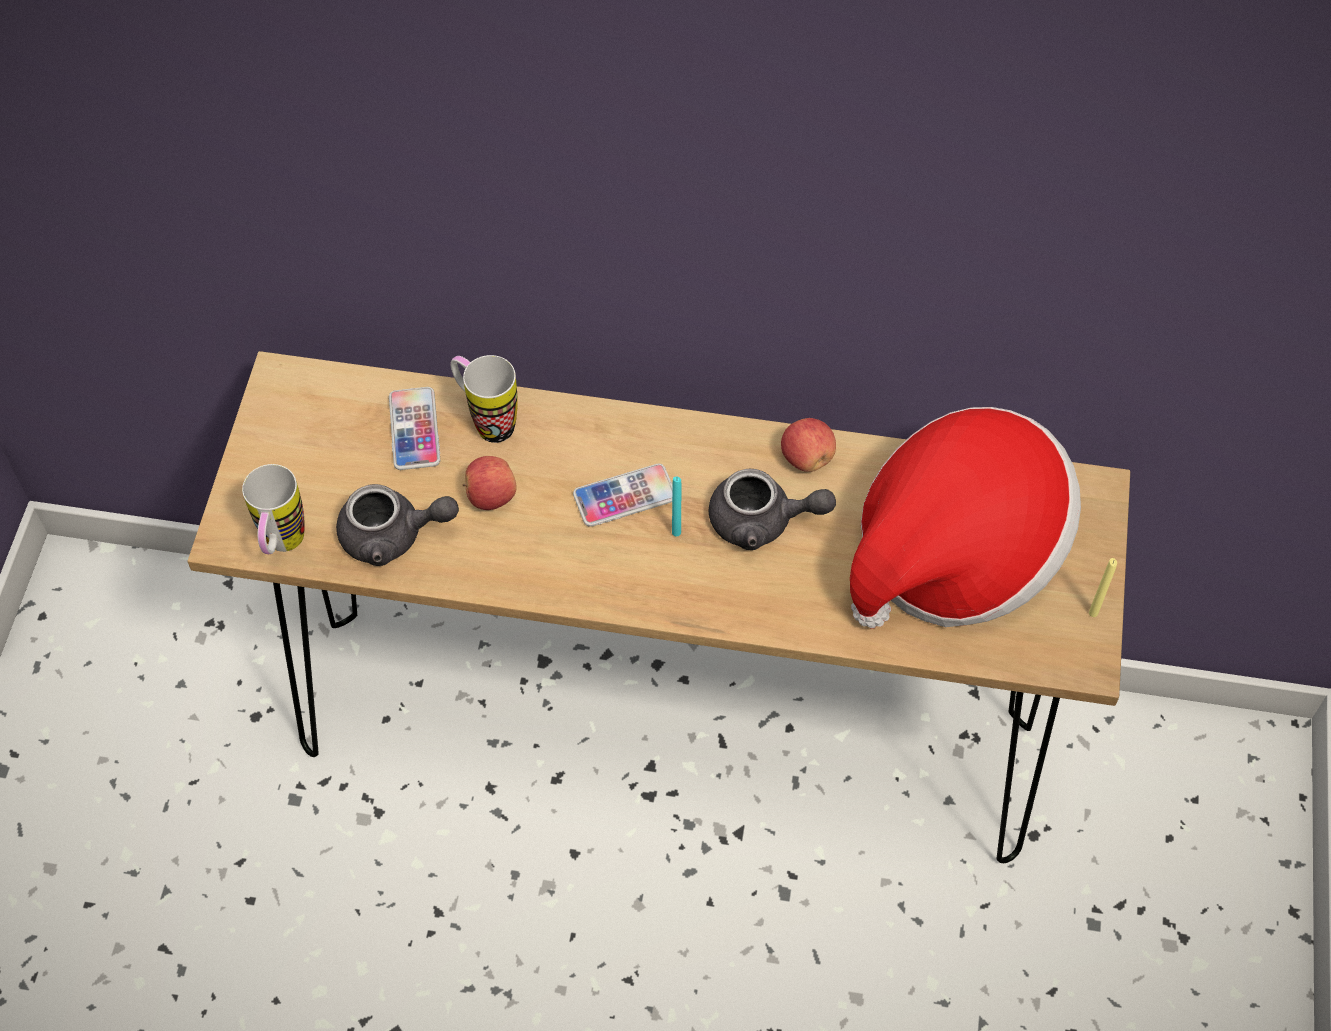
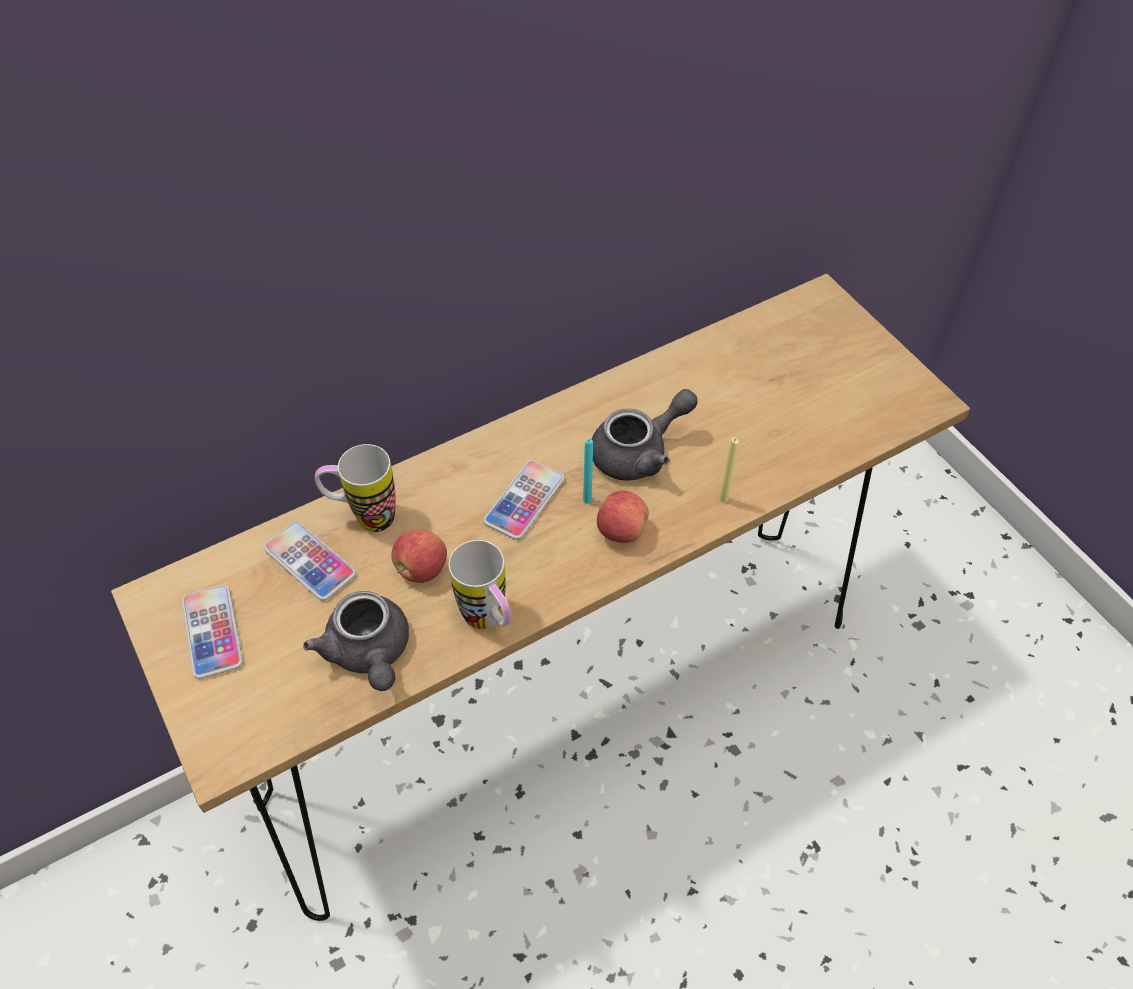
camera: 40 degrees left, 5 degrees down
(282, 547) = (279, 730): mug -> mug (489, 622)
(299, 436) = (212, 632): none -> phone
(393, 536) = (369, 653): grey teapot -> grey teapot turned 105 degrees clockwise
(806, 458) = (625, 392): apple -> apple (621, 530)
(953, 553) = (781, 389): hat -> none
(1093, 613) = (901, 368): yellow candle -> yellow candle (723, 499)

